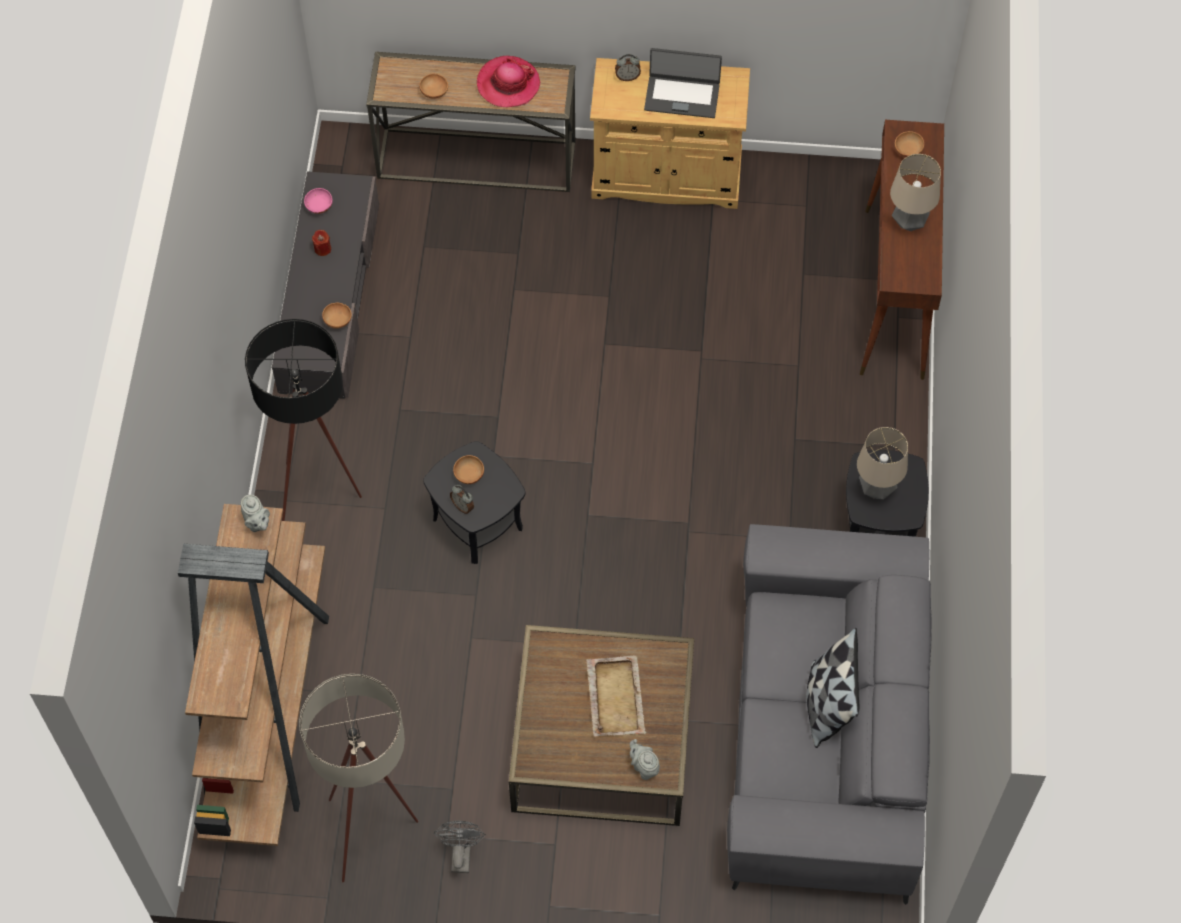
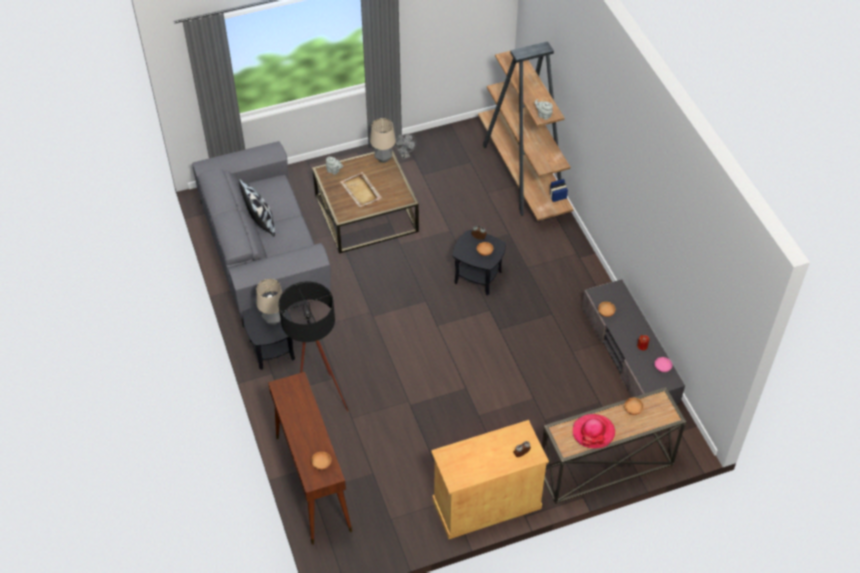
camera: 155 degrees right, 10 degrees down
(320, 499) = (561, 260): black floor lamp -> black floor lamp (319, 401)
(375, 832) = (445, 150): beige floor lamp -> none
(682, 96) = (481, 455): laptop -> none
(909, 222) = (303, 418): table lamp -> table lamp (383, 159)

